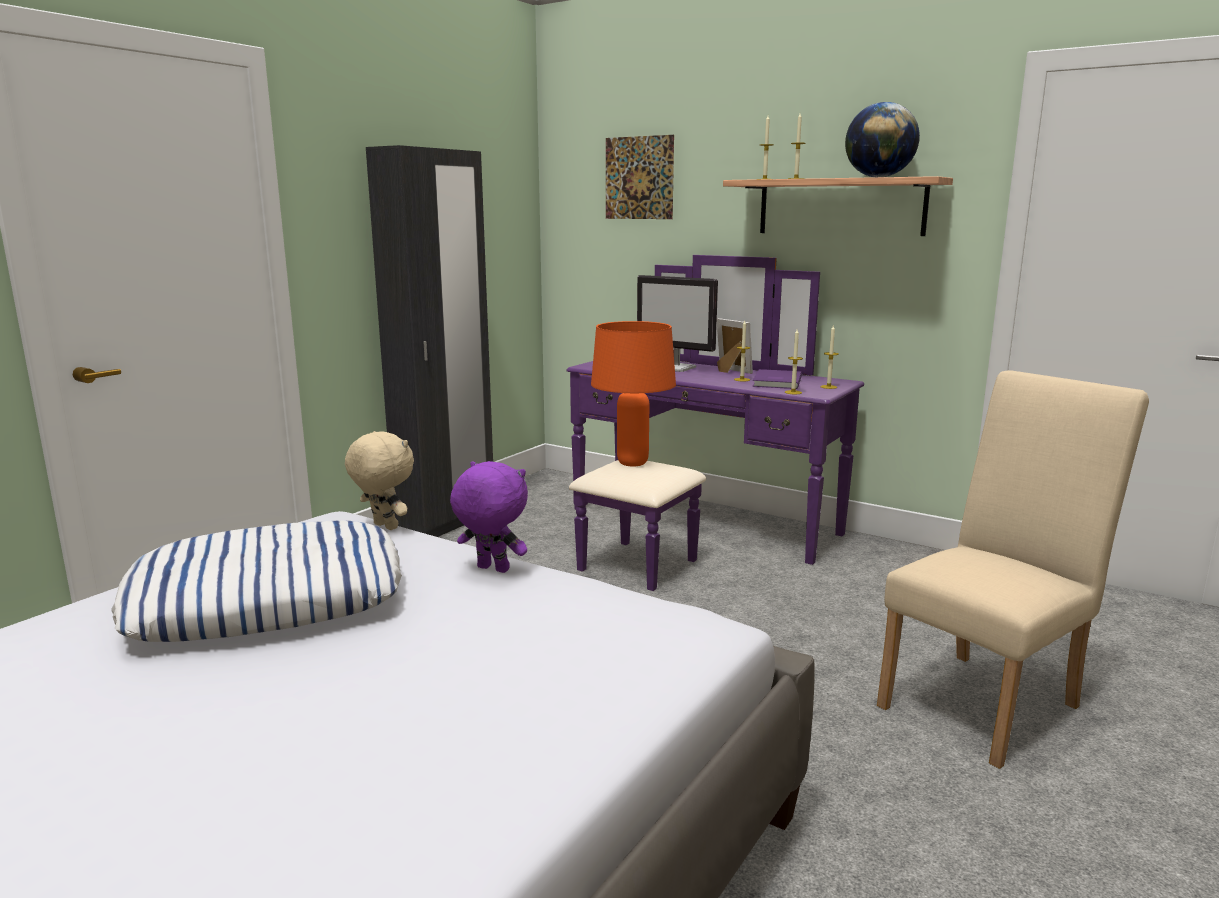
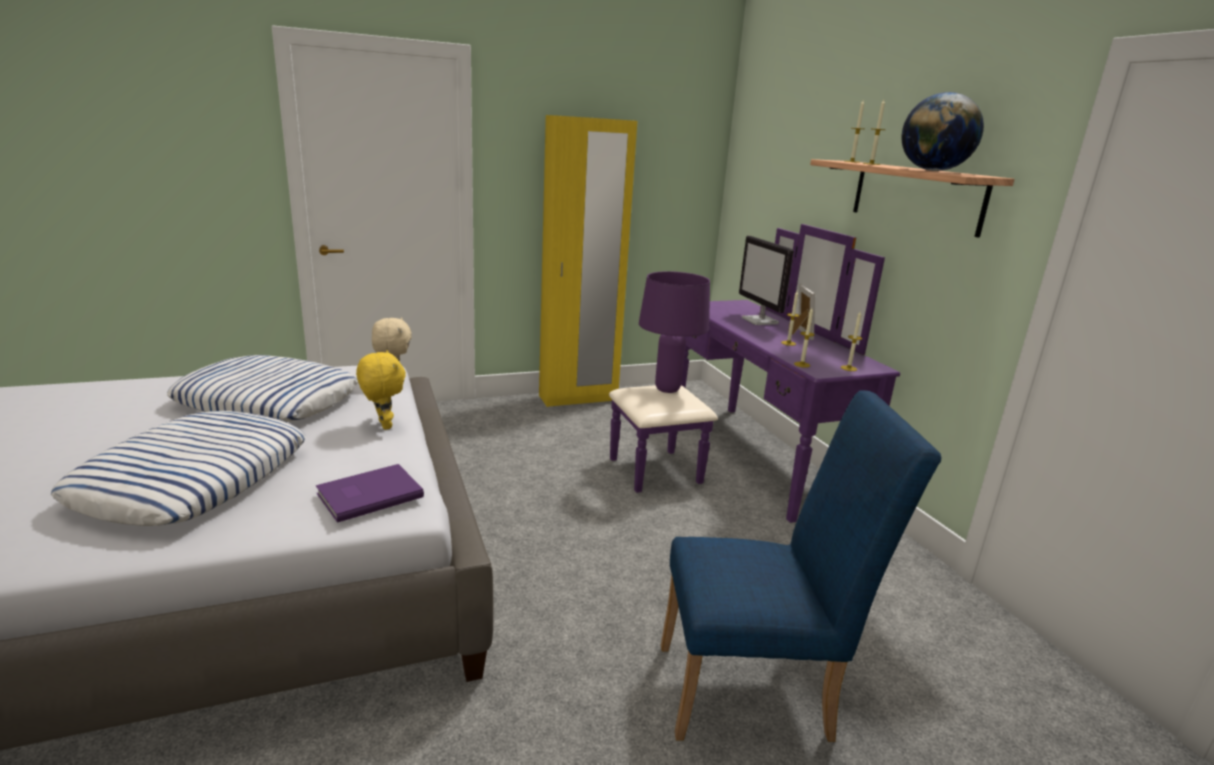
camera: 35 degrees right, 5 degrees up
(401, 709) = (194, 479): none -> pillow
(446, 523) = (578, 398): black wardrobe -> yellow wardrobe
(491, 569) = (383, 425): purple plush toy -> yellow plush toy
(633, 463) = (668, 389): orange table lamp -> purple table lamp
(639, 178) = (784, 149): picture -> none
(775, 382) = (812, 352): purple book -> purple book (368, 494)
(988, 701) = (757, 691): beige chair -> blue chair

